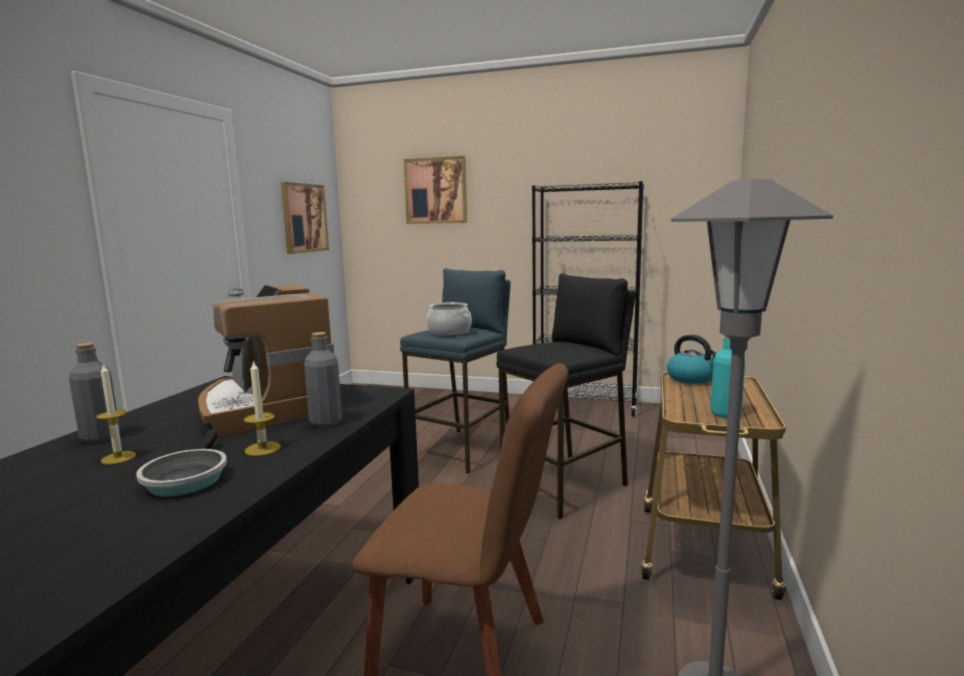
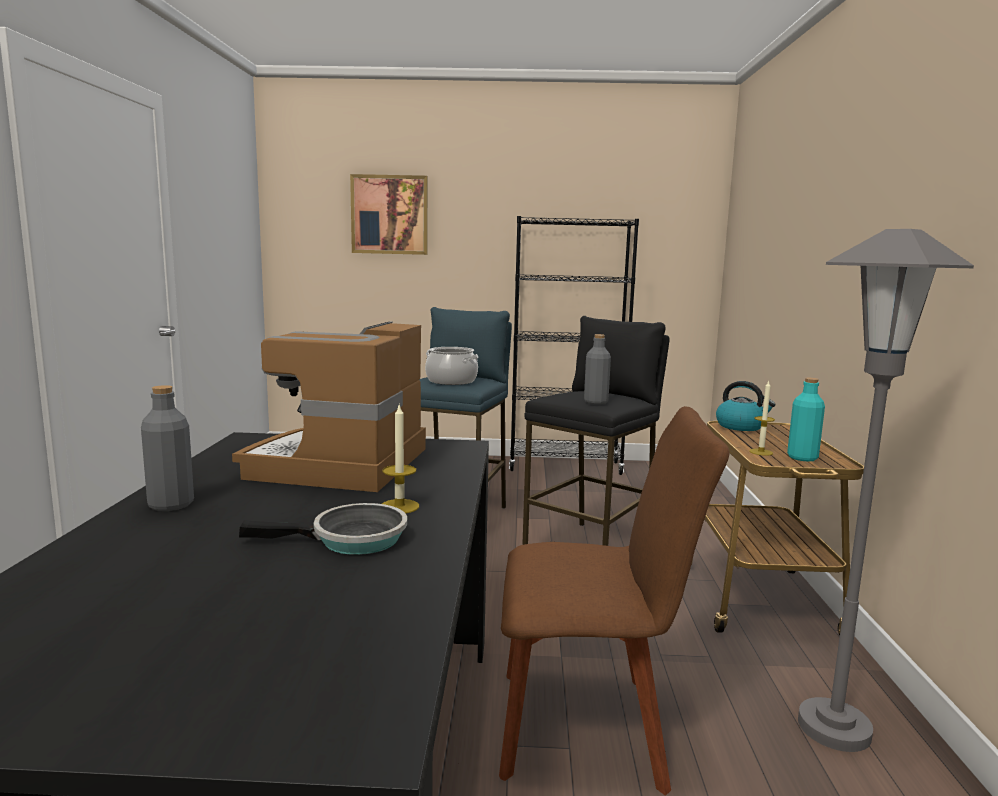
camera: 15 degrees left, 0 degrees up
(118, 458) = (231, 525): candle -> candle (761, 452)
(187, 478) = (351, 539): frying pan -> frying pan turned 75 degrees counterclockwise
(267, 407) = (341, 464): coffee machine -> coffee machine turned 60 degrees clockwise
(304, 218) = (228, 239): picture -> none
(326, 422) = (435, 477): grey bottle -> grey bottle (595, 402)

